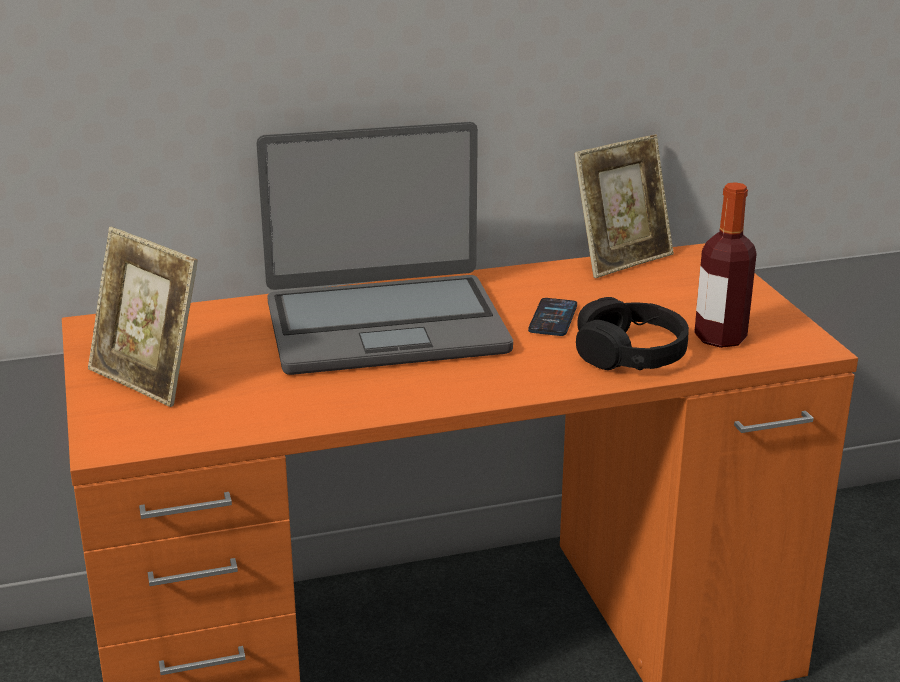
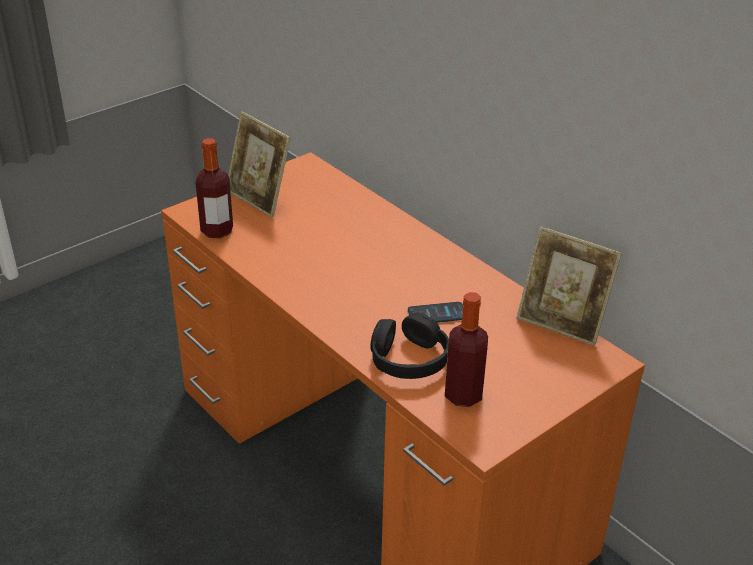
camera: 65 degrees right, 10 degrees up
(148, 379) = (259, 199): picture frame -> picture frame turned 60 degrees counterclockwise
(198, 429) = (217, 231): none -> bottle
(385, 325) = (376, 253): laptop -> none

